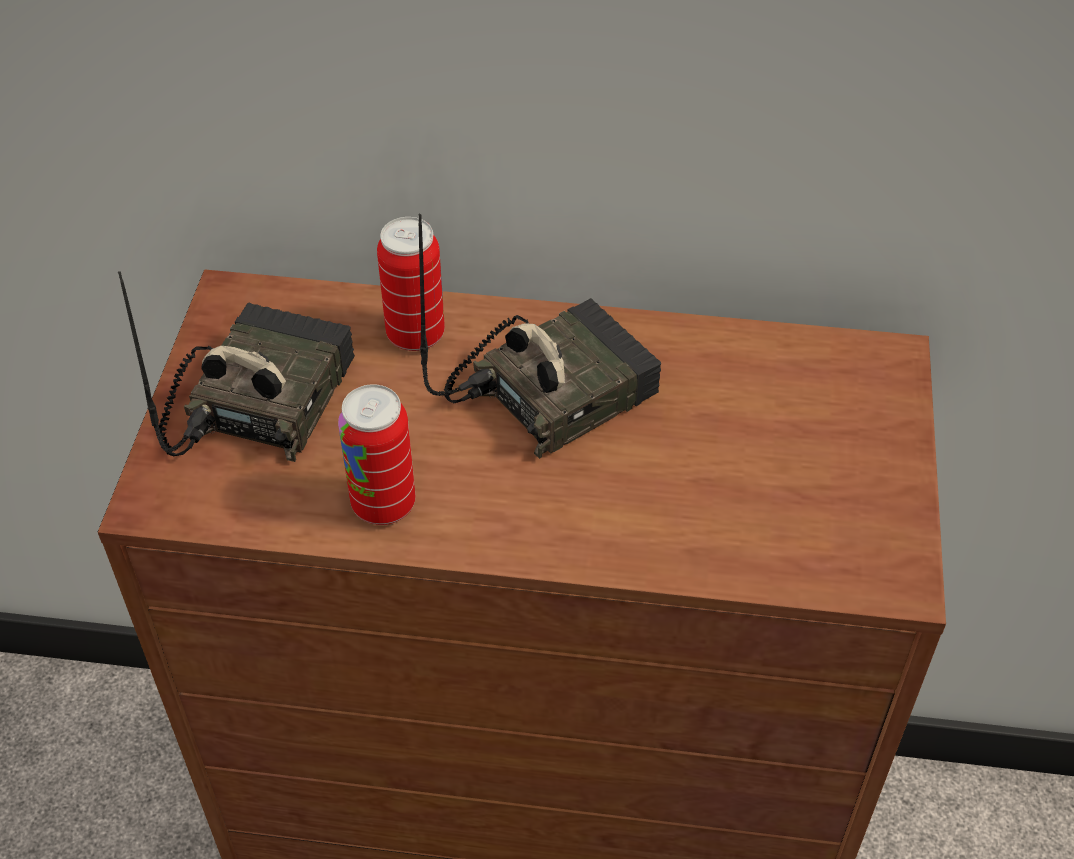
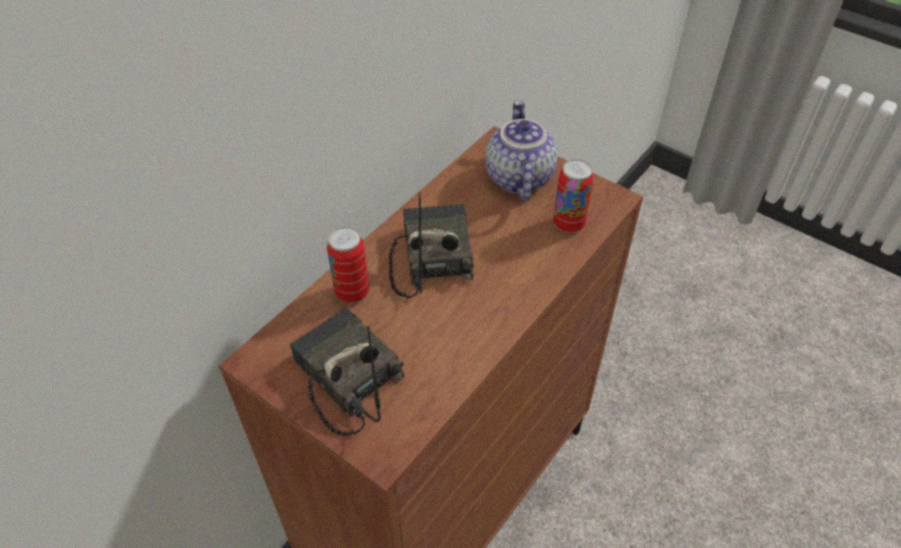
camera: 60 degrees left, 0 degrees up
(383, 504) = (457, 352): can -> can (568, 224)
(825, 419) = (517, 177): none -> teapot

